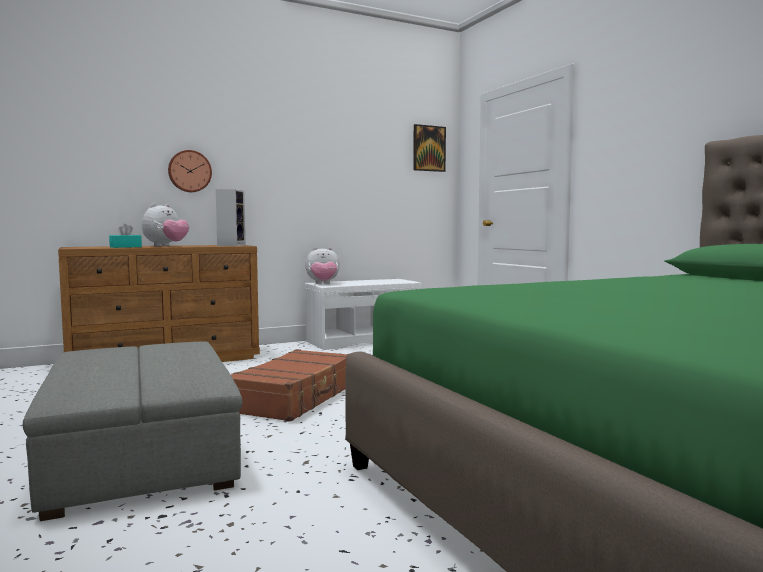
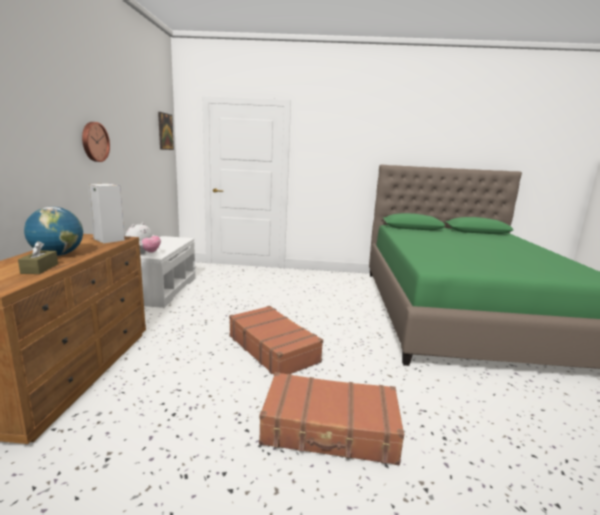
camera: 60 degrees left, 10 degrees up
(125, 247) = (40, 268): turquoise tissue box -> brown tissue box
(140, 451) = (330, 430): grey ottoman -> brown suitcase
(166, 246) = (57, 255): plush toy -> globe
(189, 171) = (28, 160): wall clock -> wall clock (94, 142)

